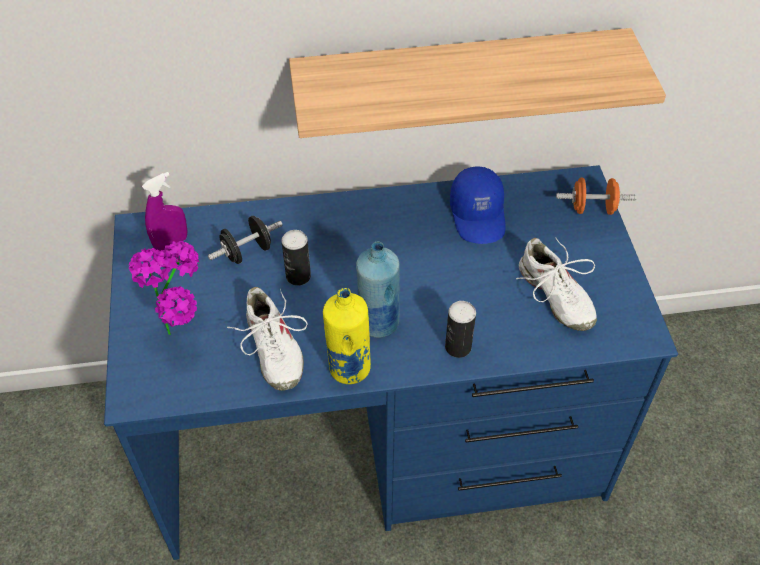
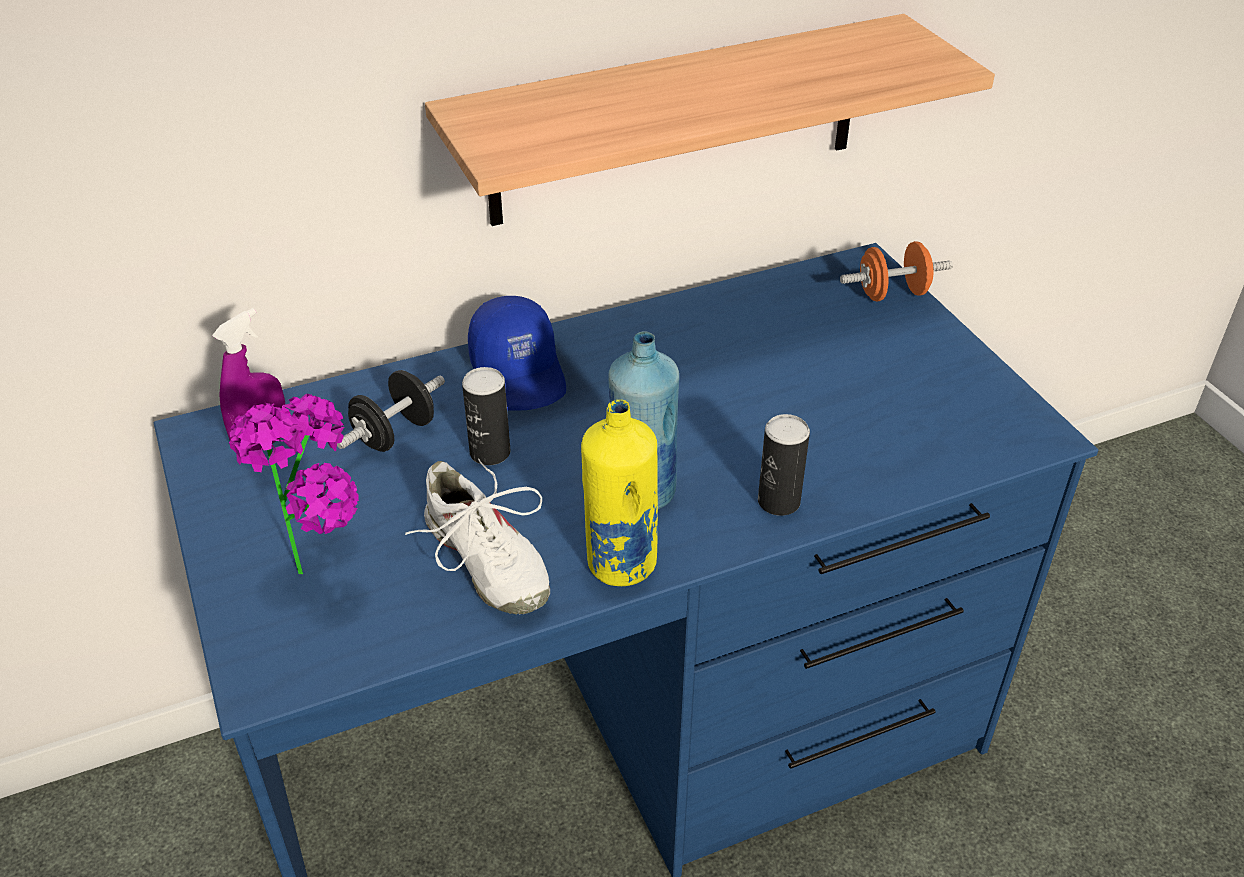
camera: 15 degrees left, 10 degrees down
(479, 215) = (735, 328): blue cap -> blue cap (520, 373)
(554, 296) = (891, 409): white shoe -> none

